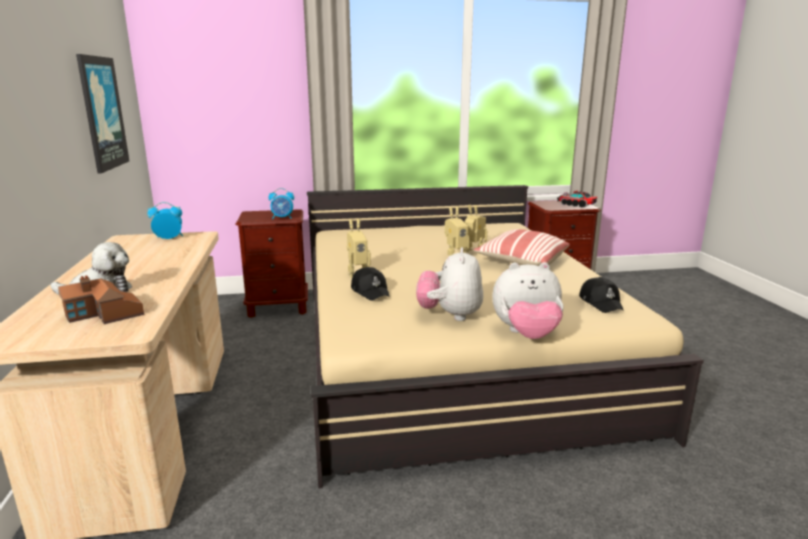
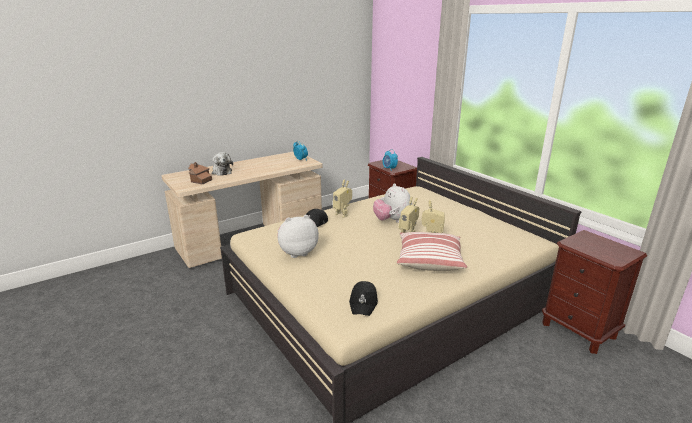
camera: 65 degrees right, 5 degrees up
(102, 113) = (314, 88): picture -> none
(526, 334) = (284, 280): plush toy -> plush toy (392, 221)
(576, 205) = (607, 253): toy truck -> none
(601, 303) = (364, 303): black cap -> black cap turned 45 degrees counterclockwise

